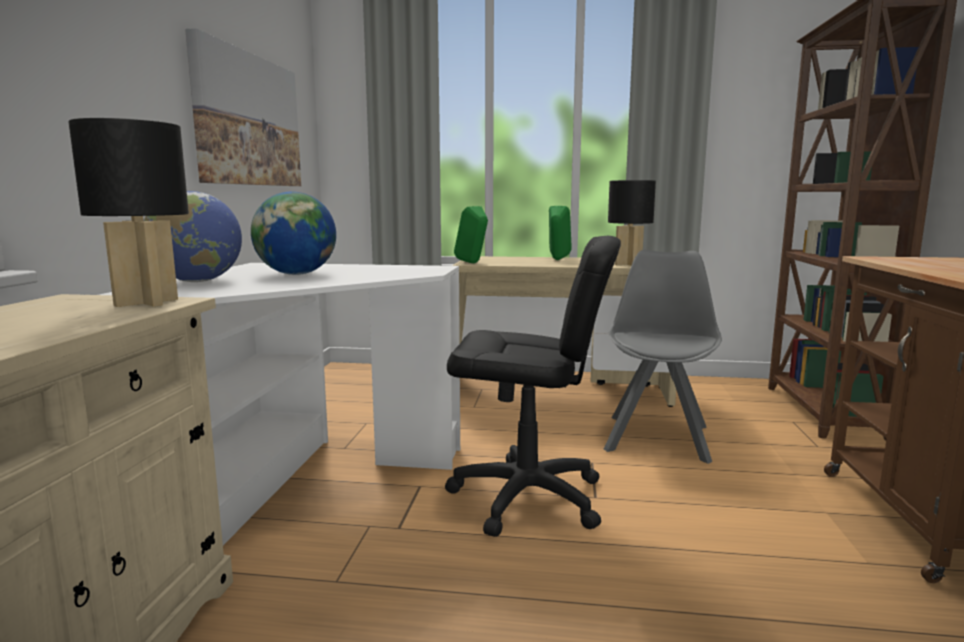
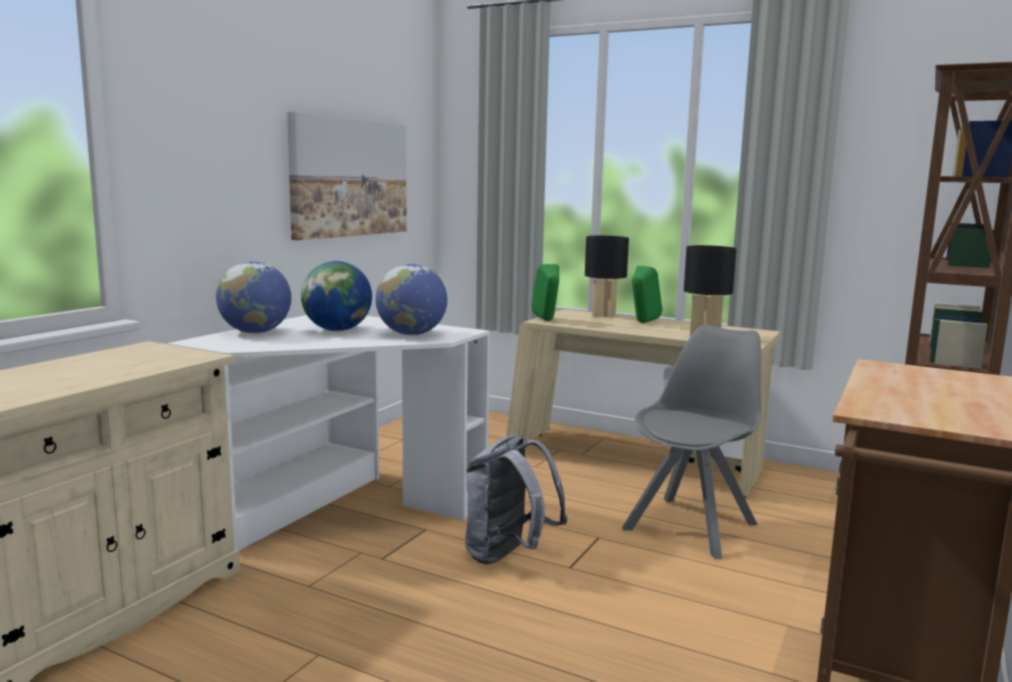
camera: 20 degrees right, 0 degrees up
(145, 302) = (186, 356): black table lamp -> black table lamp (603, 315)
(387, 272) = (411, 334): none -> globe
(527, 497) = (508, 556): black office chair -> grey backpack

